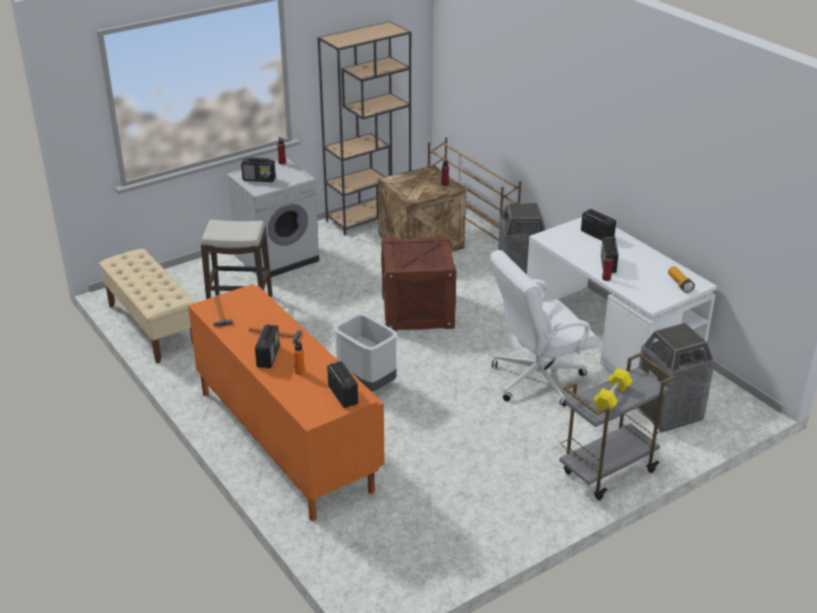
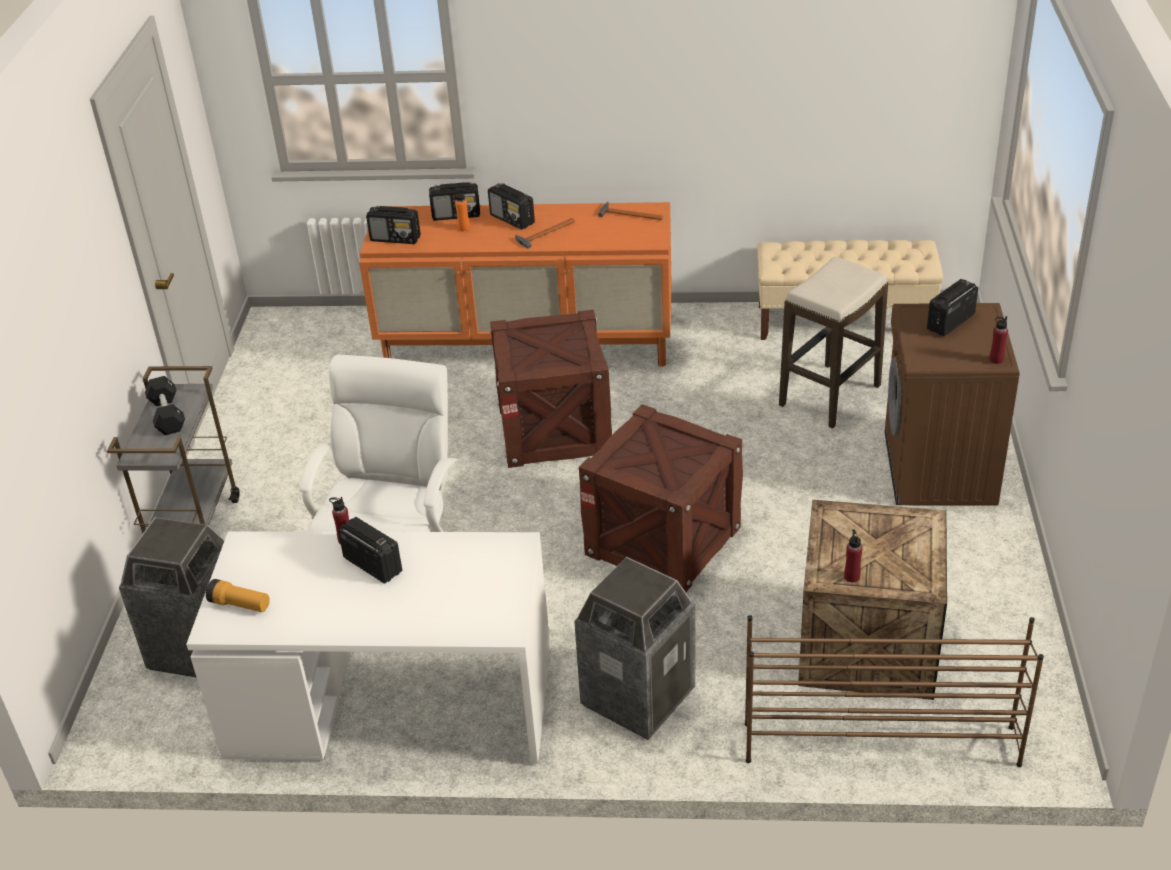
camera: 130 degrees right, 5 degrees up
(278, 259) = (936, 469): white washing machine -> brown washing machine
(366, 384) = (554, 429): grey trash can -> crate
(368, 217) = (1012, 622): bookcase -> none
(597, 235) = (457, 606): radio -> radio (456, 215)
(611, 397) = (167, 415): yellow dumbbell -> black dumbbell

